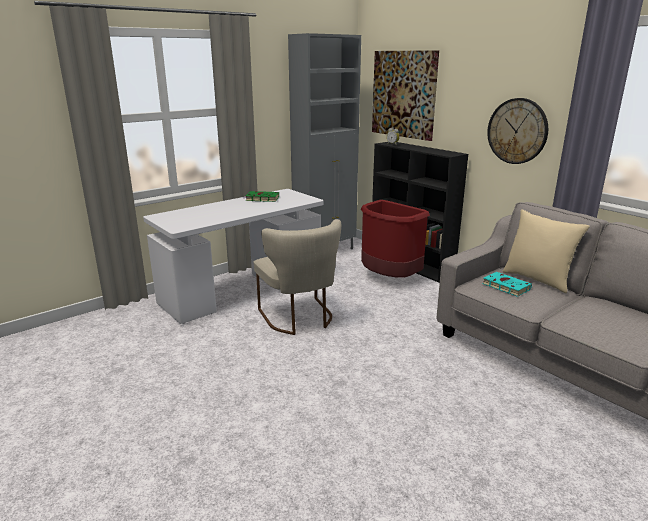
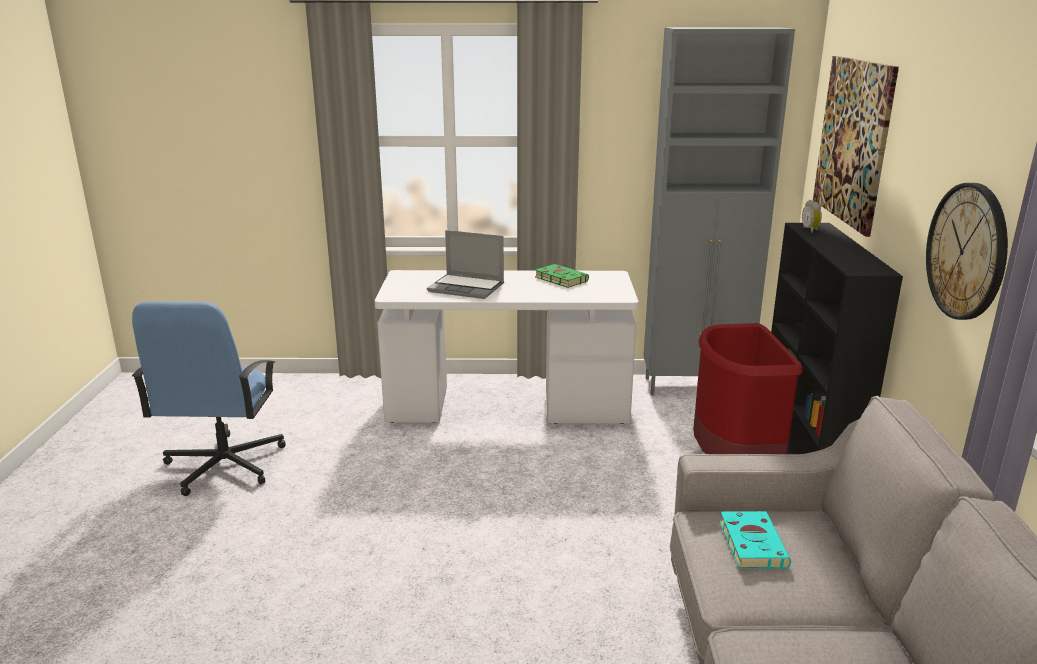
camera: 40 degrees right, 0 degrees up
(95, 392) = (223, 465): none -> blue office chair
(217, 214) = (467, 288): none -> laptop
(299, 318) = (520, 471): beige chair -> none
(537, 279) = (838, 558): beige pillow -> none

